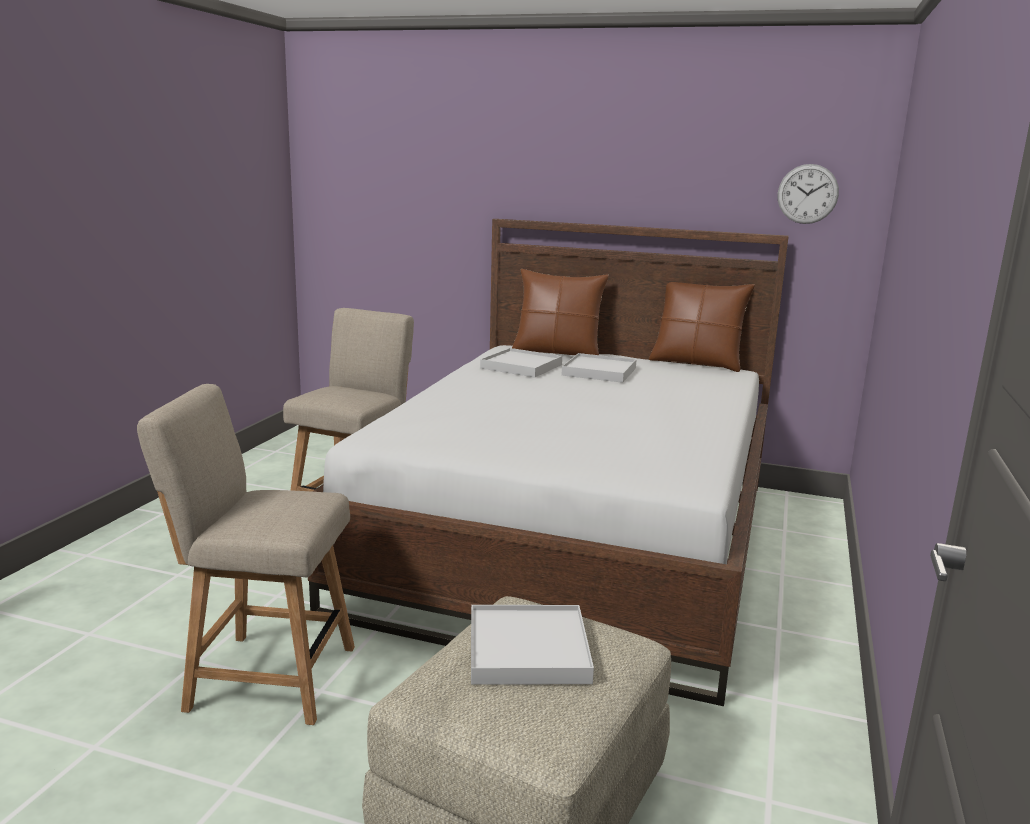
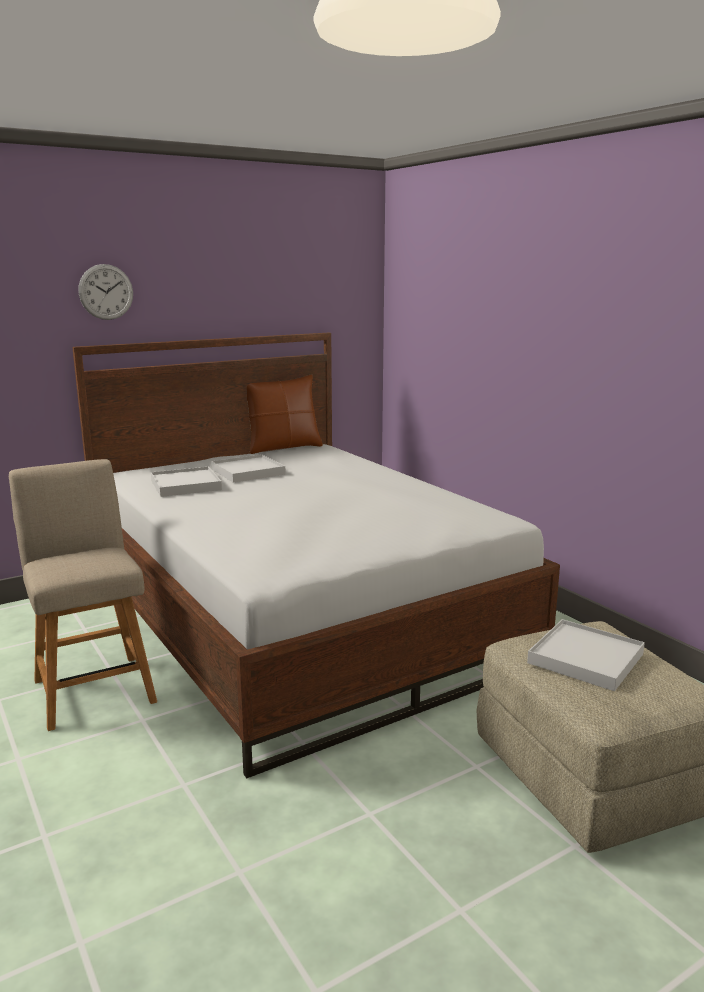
camera: 50 degrees left, 0 degrees up
(264, 676) = (314, 838): beige chair -> none
(557, 353) = (176, 467): brown pillow -> none
(807, 194) = (334, 298): wall clock -> wall clock (106, 292)

